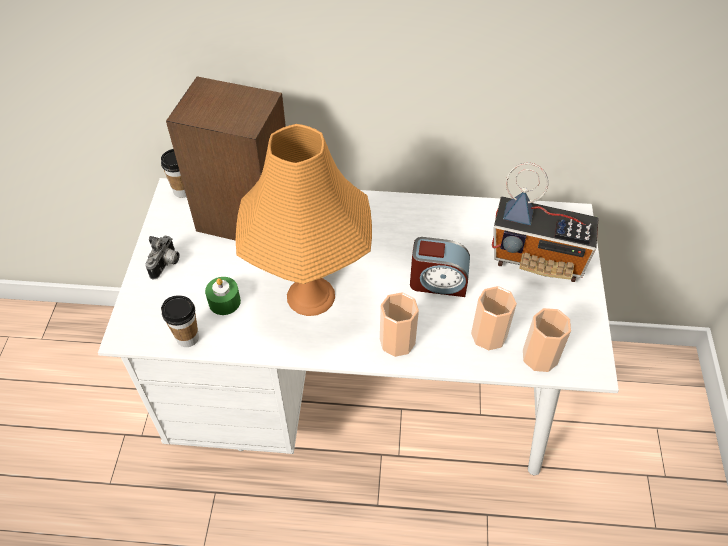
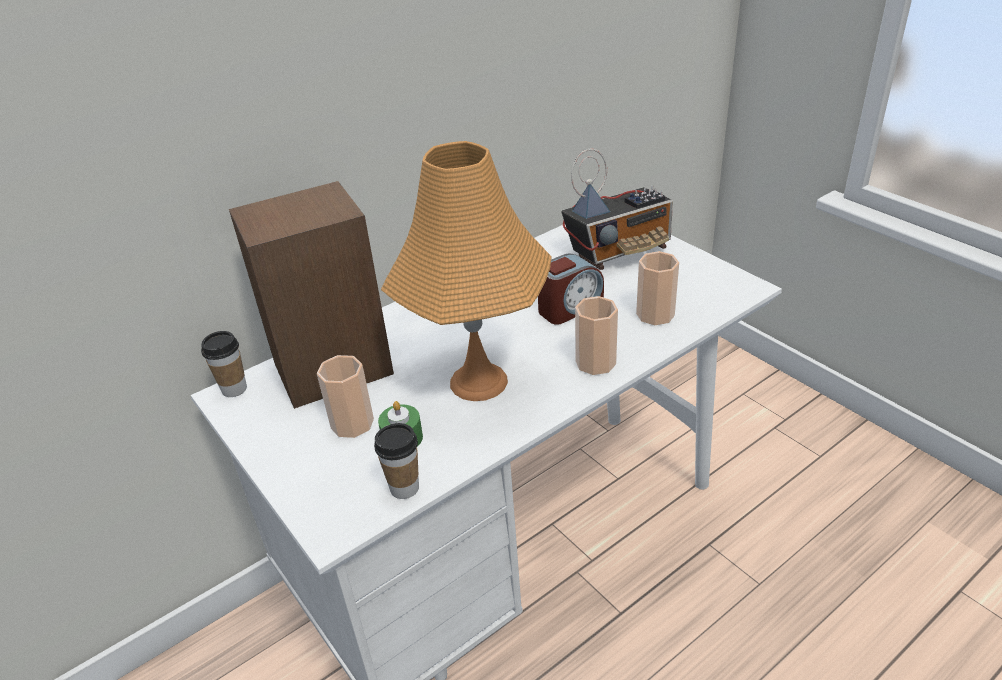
camera: 40 degrees left, 15 degrees down
(166, 265) = (298, 451): camera -> none
(540, 357) = (707, 303): cup -> cup (352, 423)

